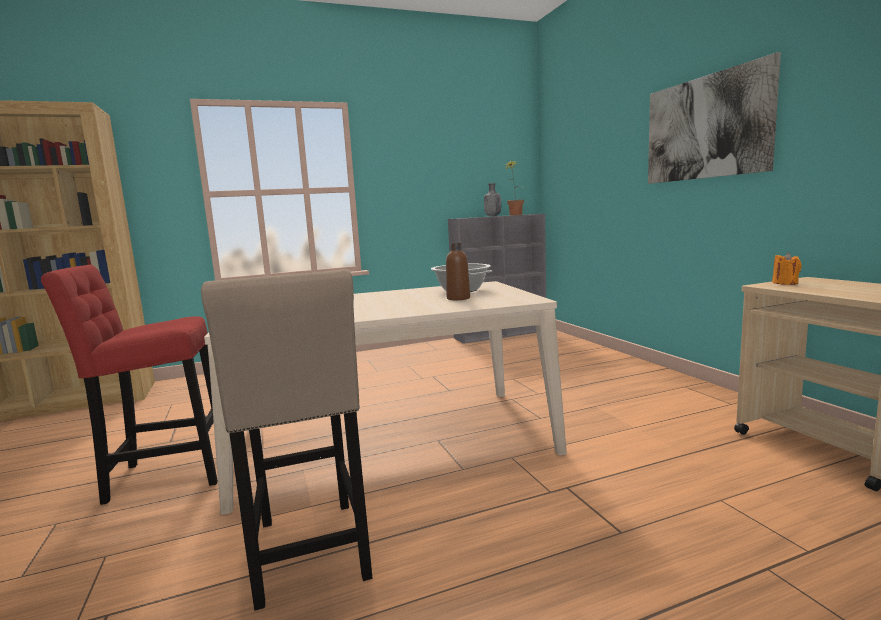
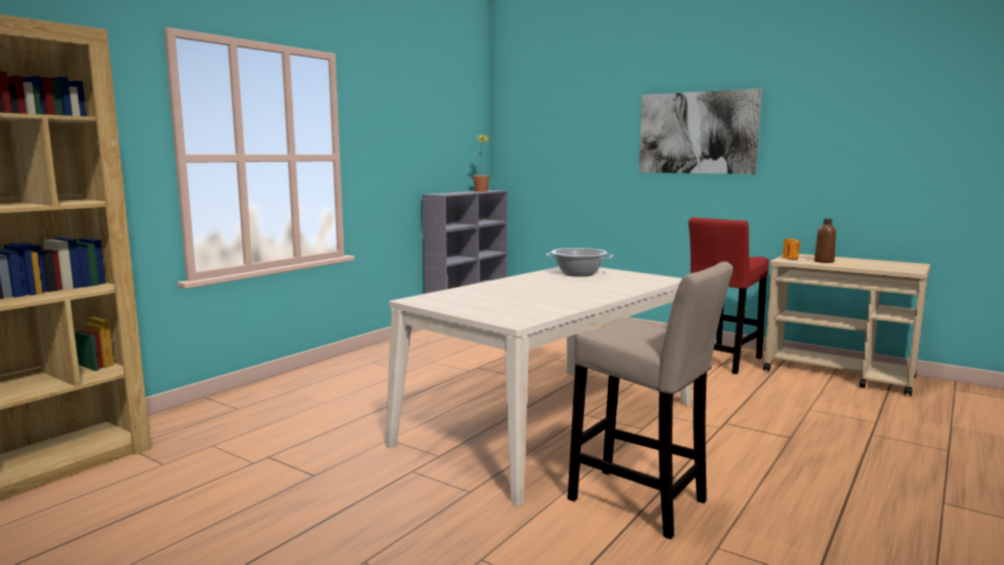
camera: 35 degrees left, 0 degrees up
(162, 476) = (387, 501): red stool -> red stool (722, 362)
(458, 298) = (606, 281): brown bottle -> brown bottle (824, 261)
(492, 216) = (463, 192): grey bottle -> none

